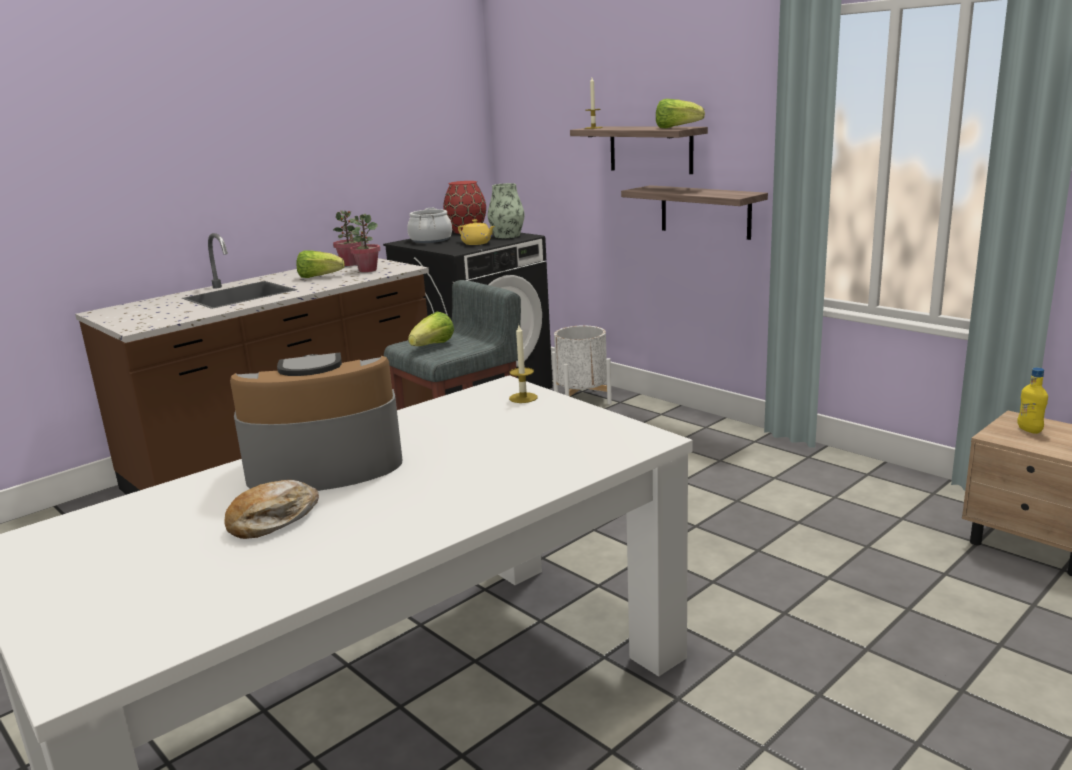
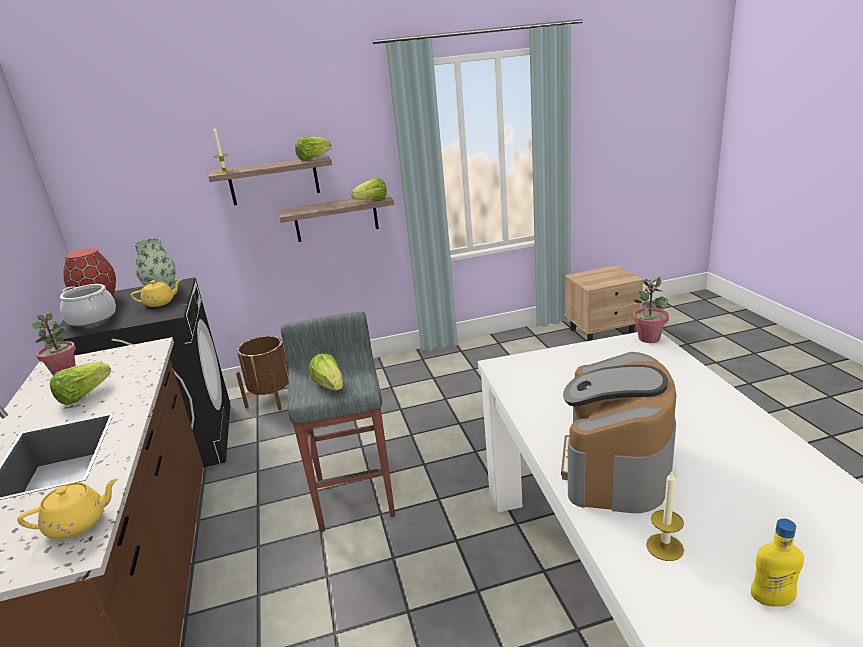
camera: 60 degrees left, 5 degrees up
(165, 320) = (78, 523): none -> yellow teapot
(273, 520) = (724, 502): bread -> none
(367, 270) = (116, 366): potted plant -> potted plant (648, 338)
(523, 398) = (535, 363): candle -> candle (664, 547)
(582, 399) = (272, 398): white planter -> brown planter
(721, 195) = (372, 201): none -> lettuce
(1029, 430) = (591, 278): yellow bottle -> yellow bottle (771, 600)

